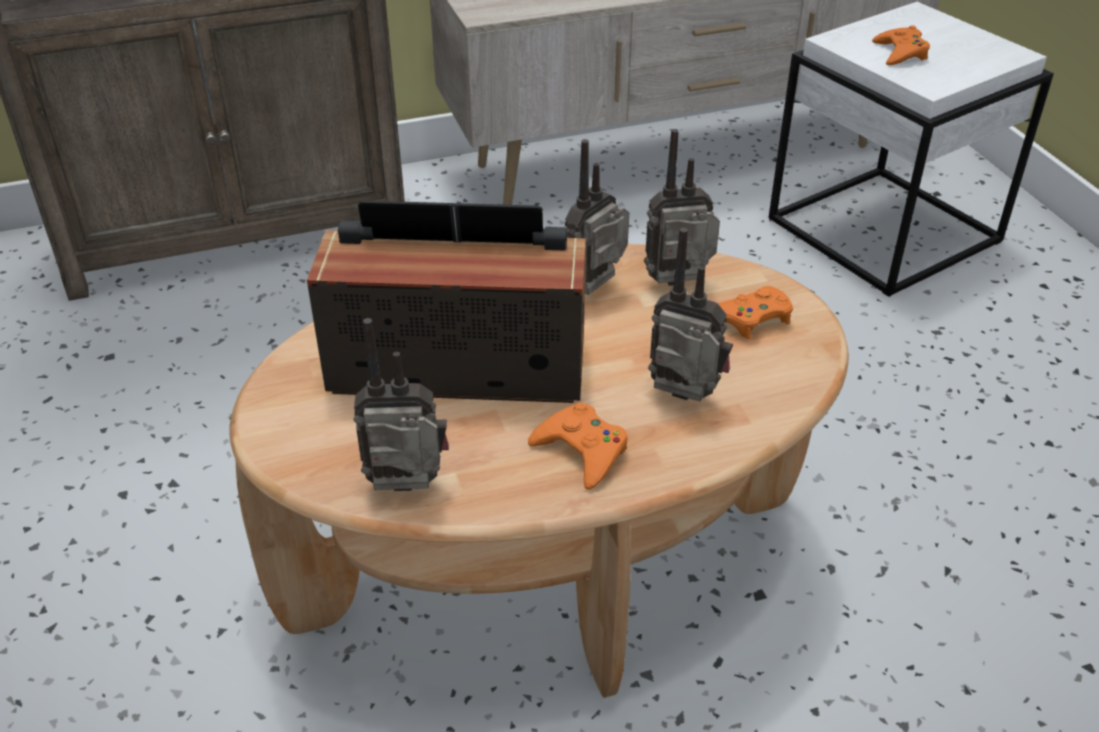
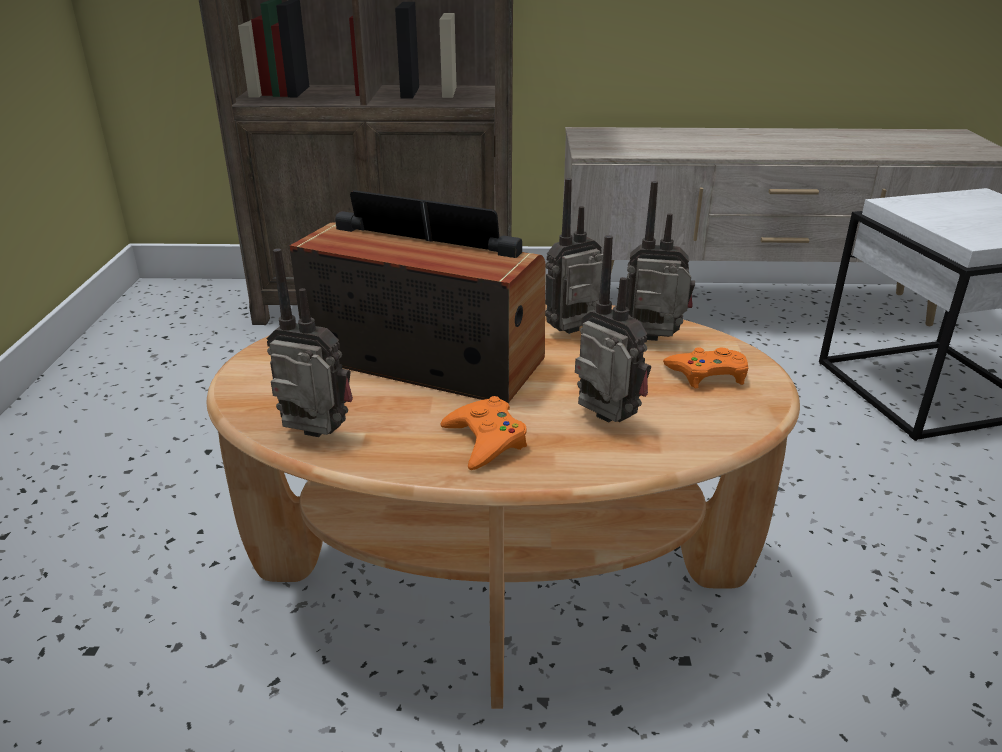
camera: 20 degrees right, 10 degrees down
(900, 53) = (953, 217): orange game controller -> none

